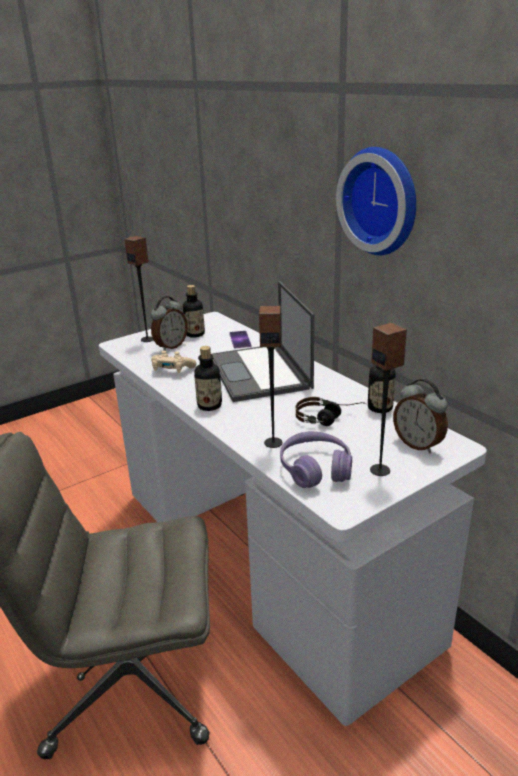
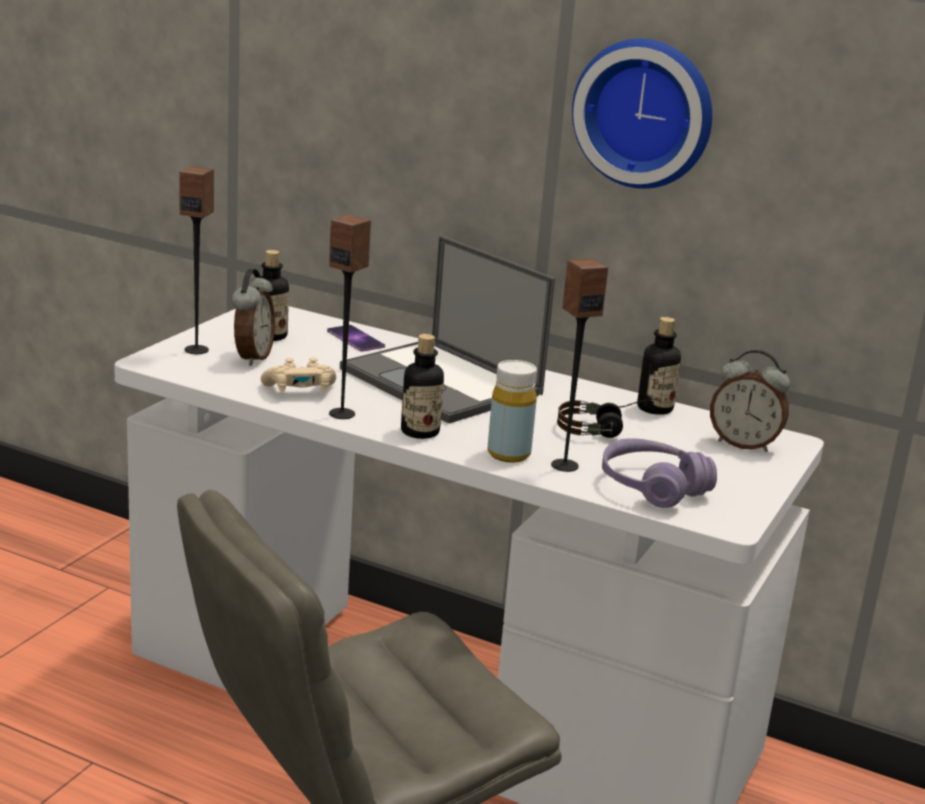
camera: 30 degrees left, 5 degrees down
(246, 429) = (508, 454): none -> yellow bottle
(380, 470) = (729, 477): speaker -> speaker (342, 414)

